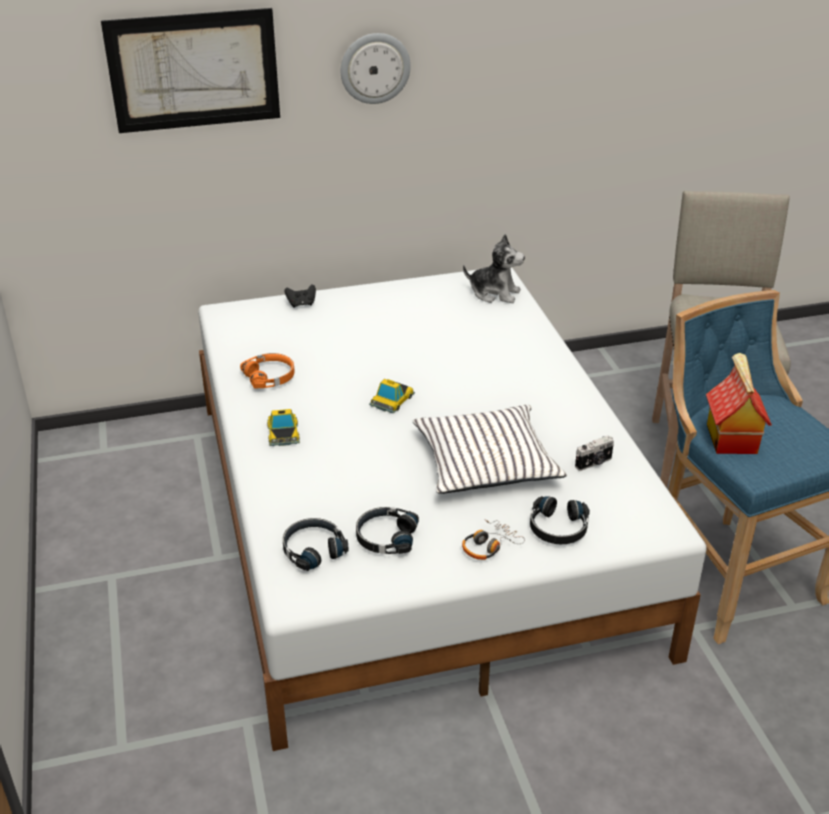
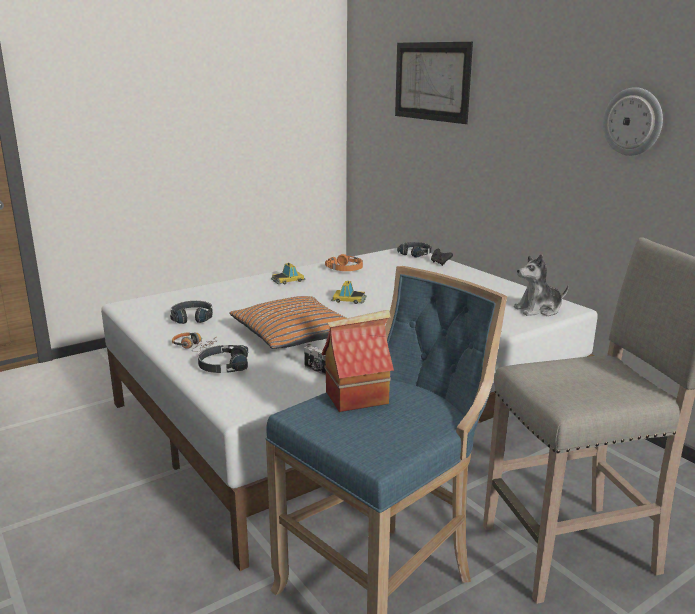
camera: 70 degrees right, 15 degrees down
(313, 549) = (174, 302): black headphones -> black headphones (415, 253)
(375, 68) = (525, 97): wall clock -> wall clock (633, 121)
(485, 461) = (294, 334): white pillow -> orange pillow
(494, 293) = (538, 310): plush toy -> plush toy turned 75 degrees clockwise

